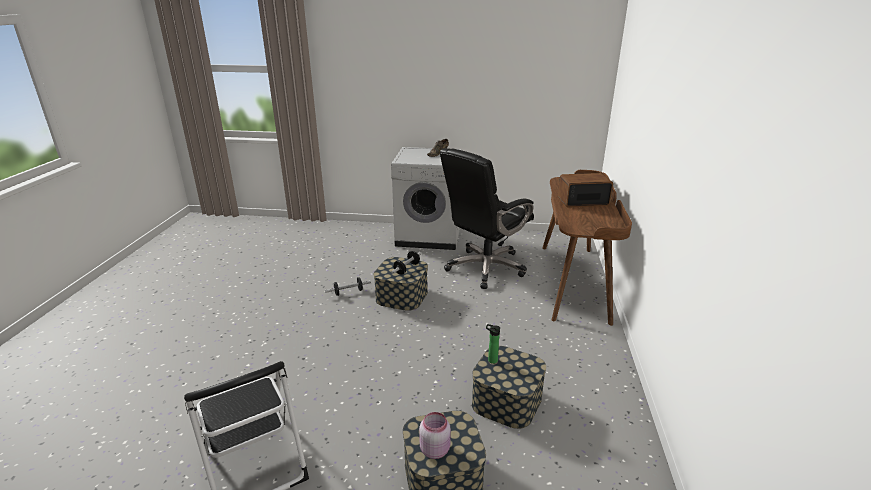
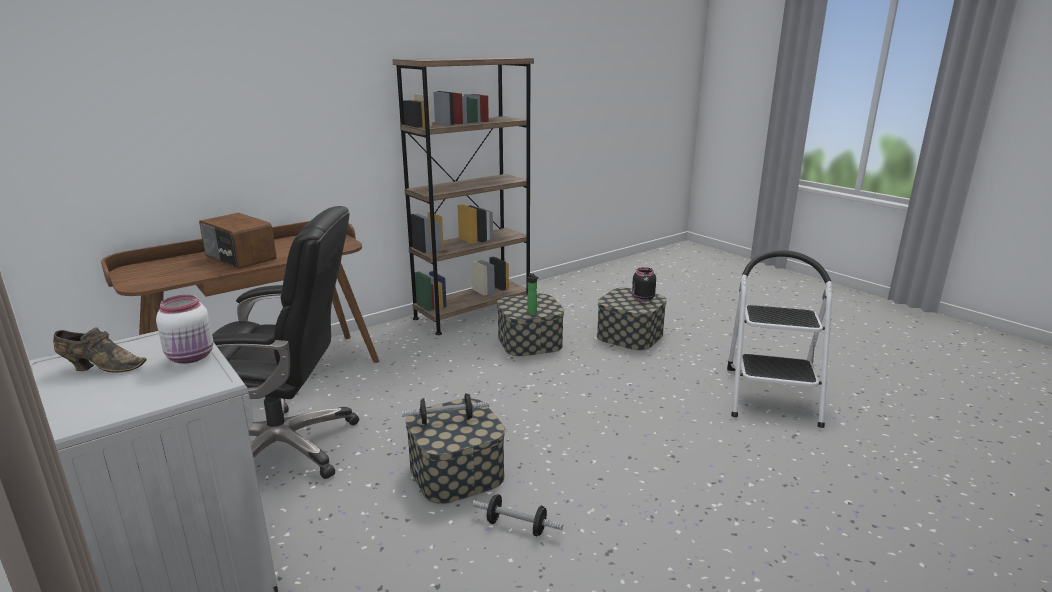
camera: 135 degrees left, 5 degrees down
(424, 161) = (192, 357): none -> white jar
(435, 449) = (642, 299): pink jar -> black jar
(609, 406) = (473, 312): none -> brown bookcase

